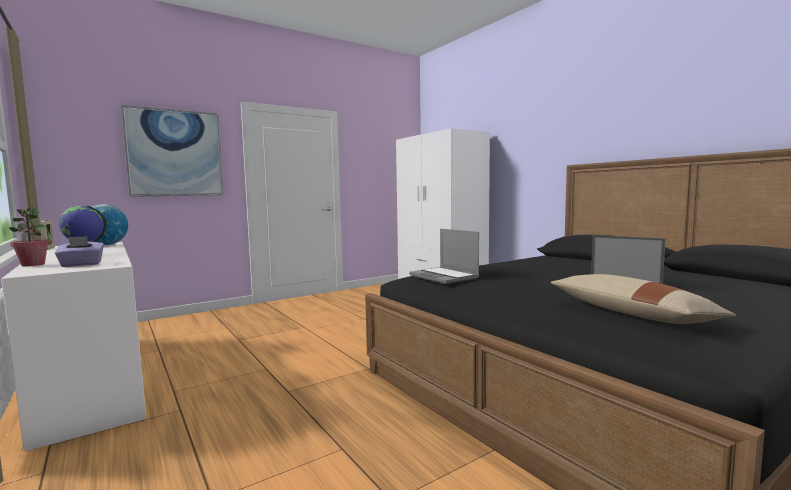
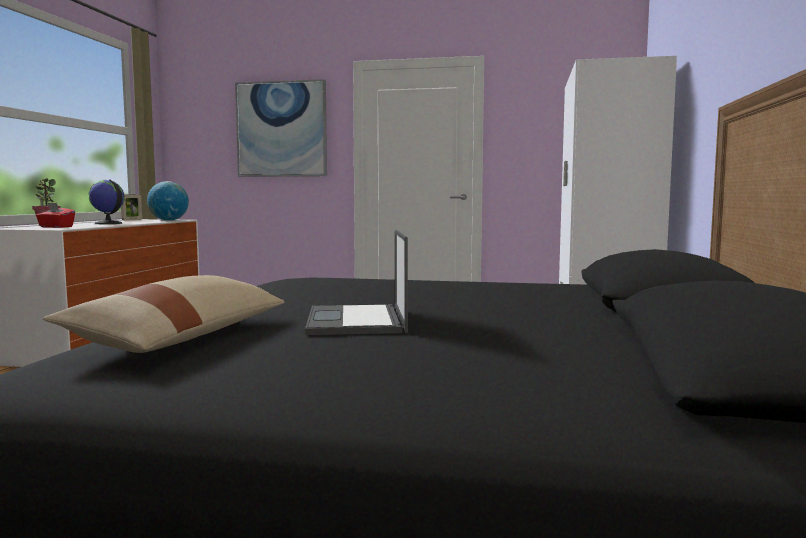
camera: 45 degrees right, 0 degrees up
(81, 264) = (56, 227): purple tissue box -> red tissue box
(445, 277) = (296, 280): laptop -> none

